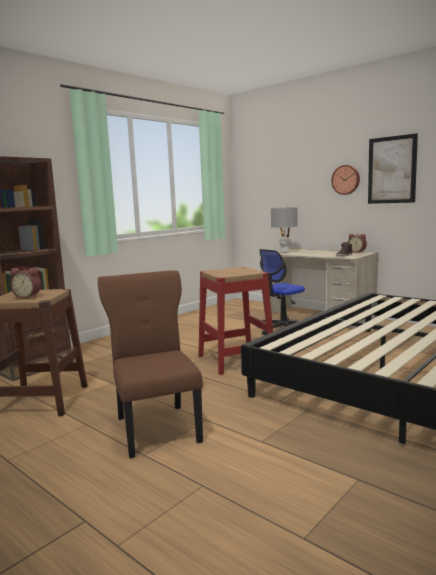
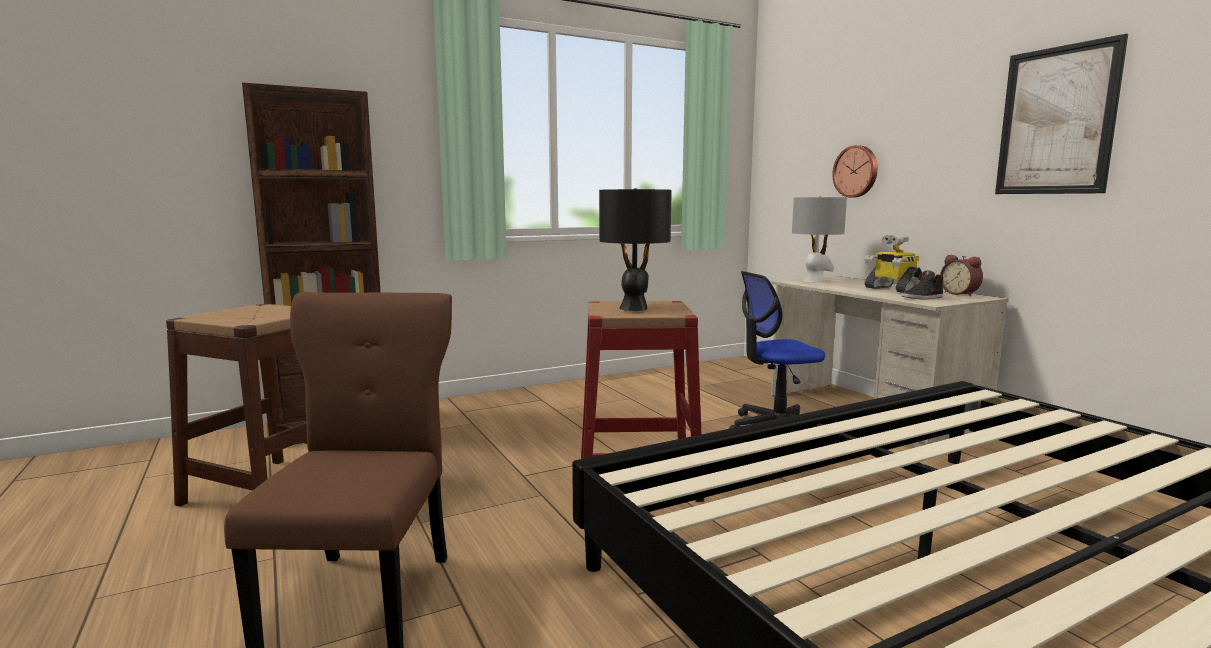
camera: 20 degrees right, 0 degrees up
(28, 296) = (251, 315): alarm clock -> none
(229, 272) = (634, 308): none -> black table lamp
(326, 252) = (892, 289): none -> toy robot
(346, 179) = (954, 144): wall clock -> wall clock (856, 171)

